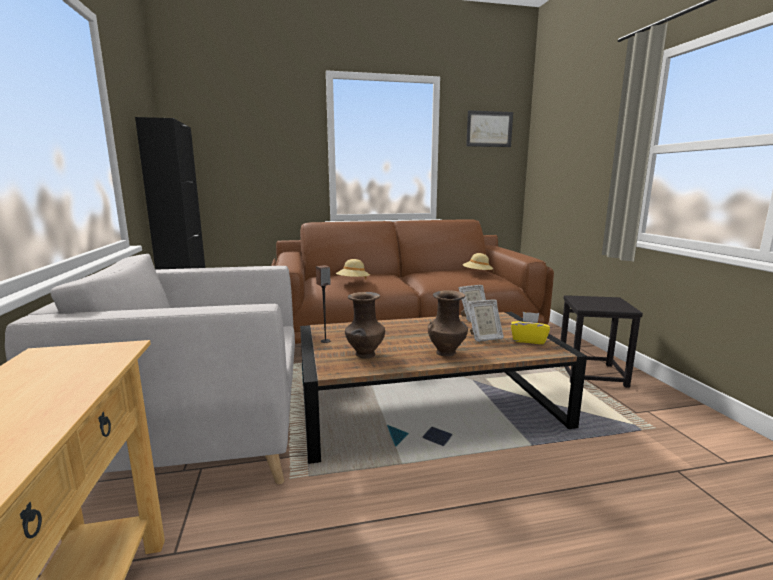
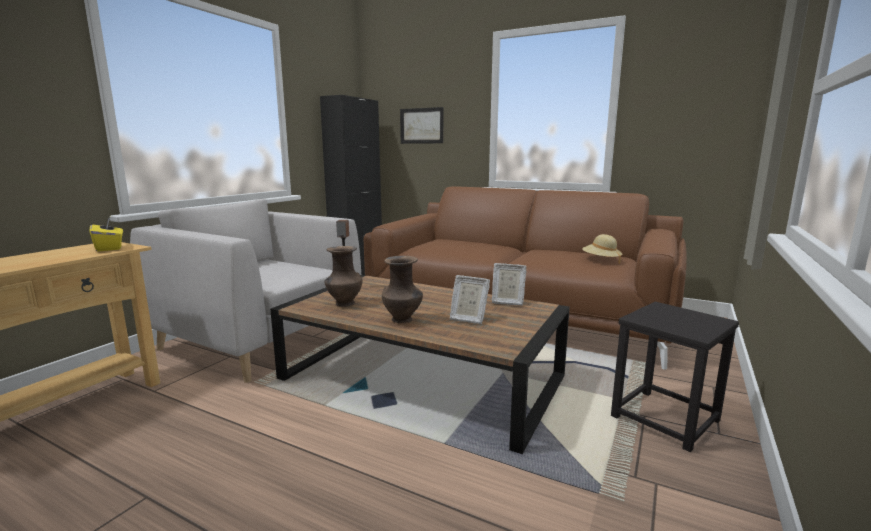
camera: 40 degrees right, 0 degrees up
(353, 282) = (450, 247): beige hat -> none
(489, 129) = (697, 74): picture -> picture (421, 126)
(528, 340) = (504, 333): yellow tissue box -> yellow tissue box (110, 248)

